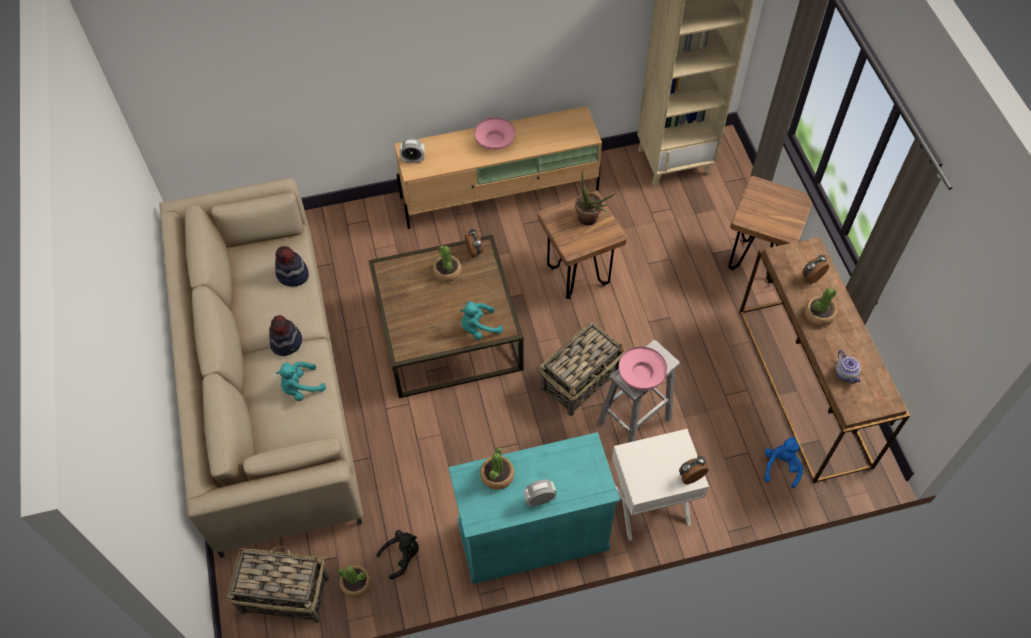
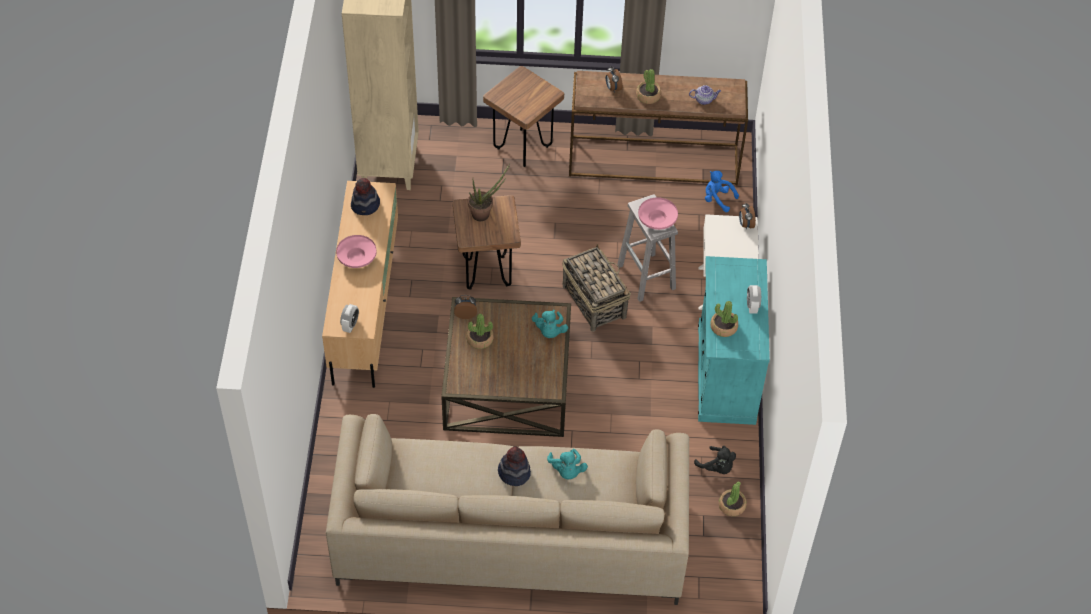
camera: 75 degrees left, 5 degrees down
(284, 594) = (725, 561): basket -> none
(292, 275) = (439, 454): hat -> hat (365, 205)
(402, 556) = (717, 467): black plush toy -> black plush toy turned 150 degrees clockwise

